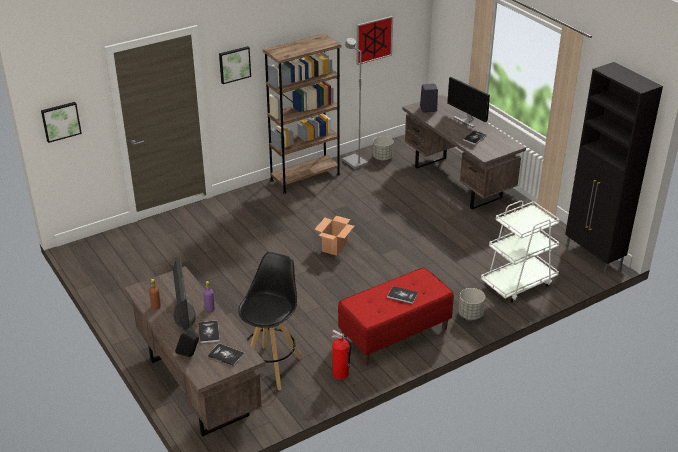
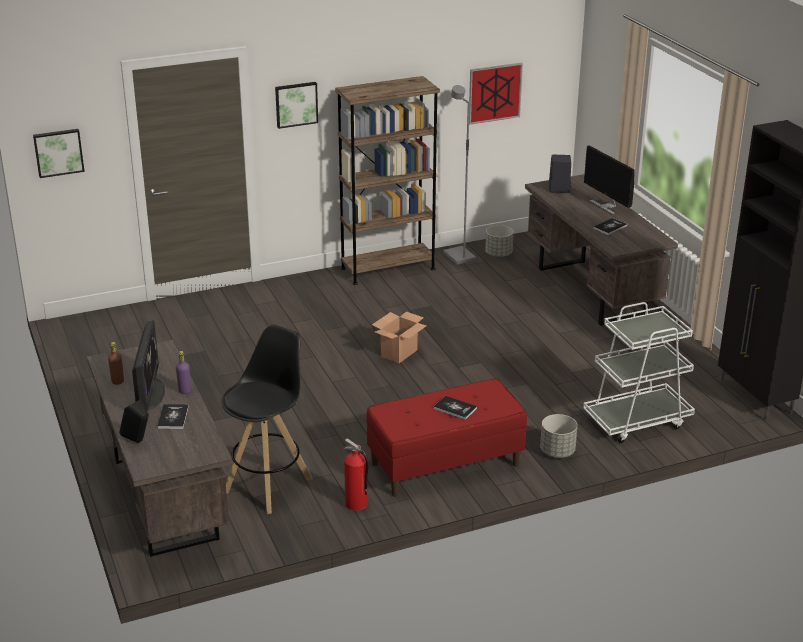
camera: 10 degrees right, 5 degrees down
(226, 355) = (185, 446): book -> none

